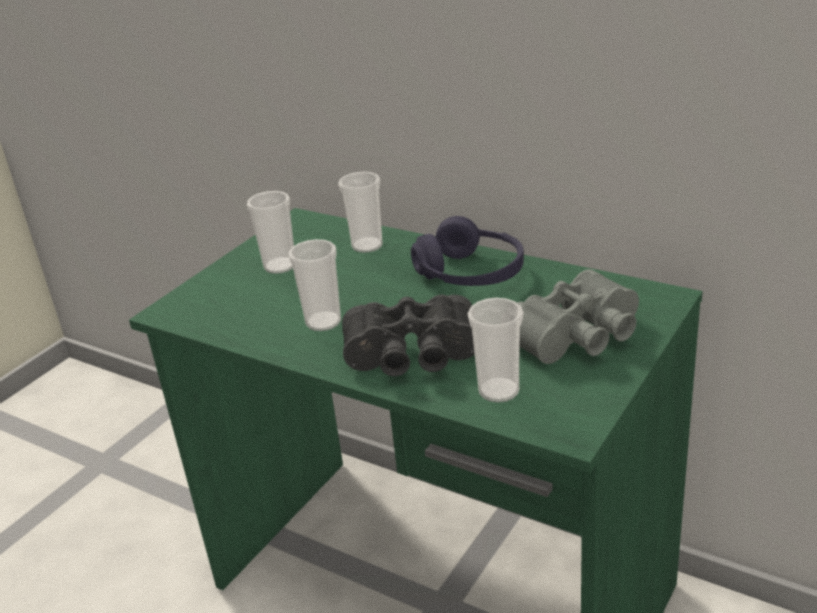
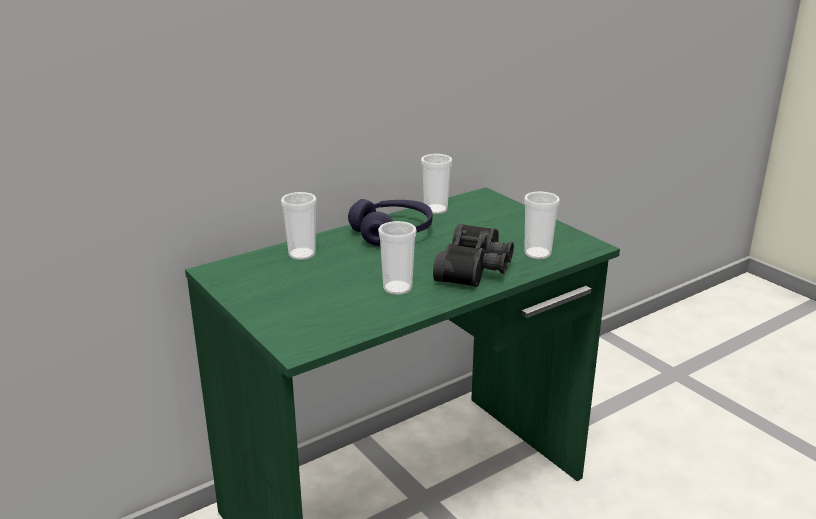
camera: 70 degrees left, 5 degrees down
(280, 266) = (286, 290): cup -> cup (435, 210)
(580, 338) = (503, 223): grey binoculars -> none

